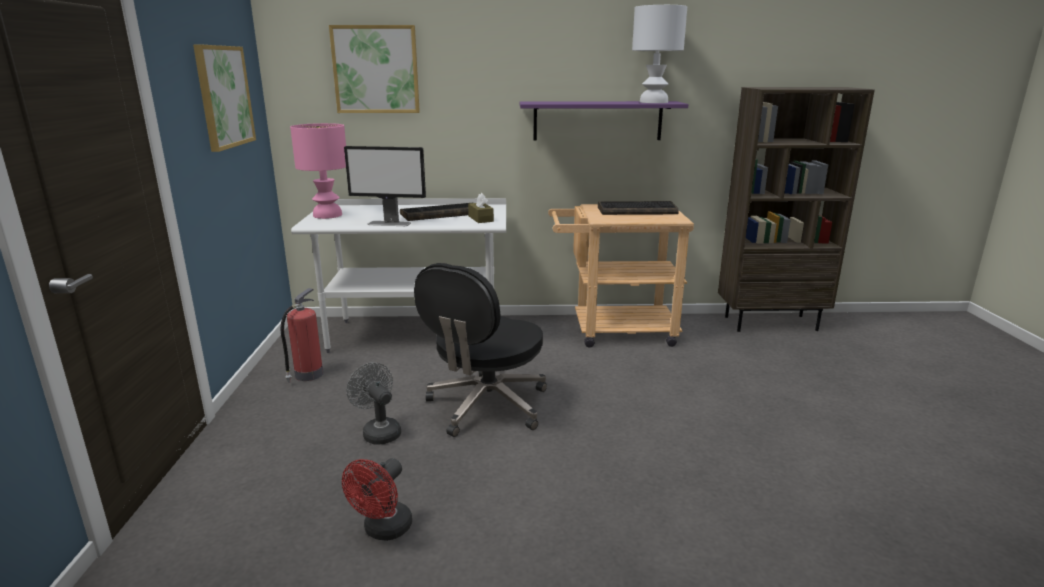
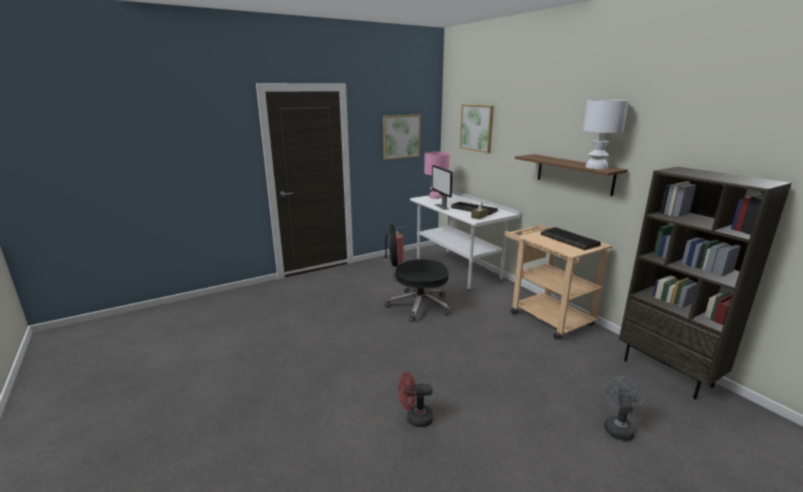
camera: 60 degrees right, 0 degrees up
(378, 432) = (373, 291): grey fan -> grey fan (618, 427)
(383, 530) = (318, 313): red fan -> red fan (415, 418)
(597, 120) = (574, 174): purple shelf -> brown shelf

